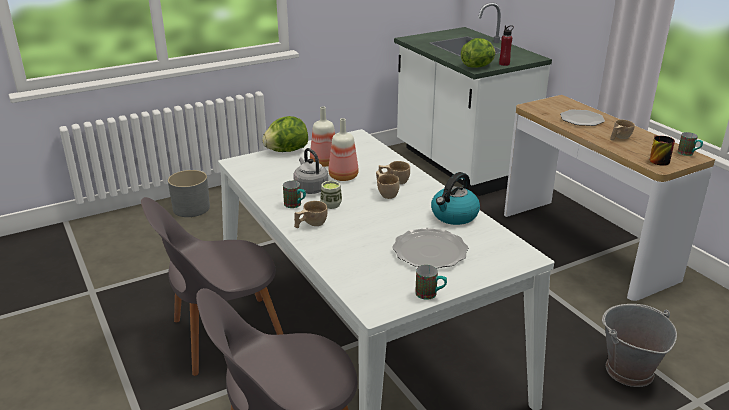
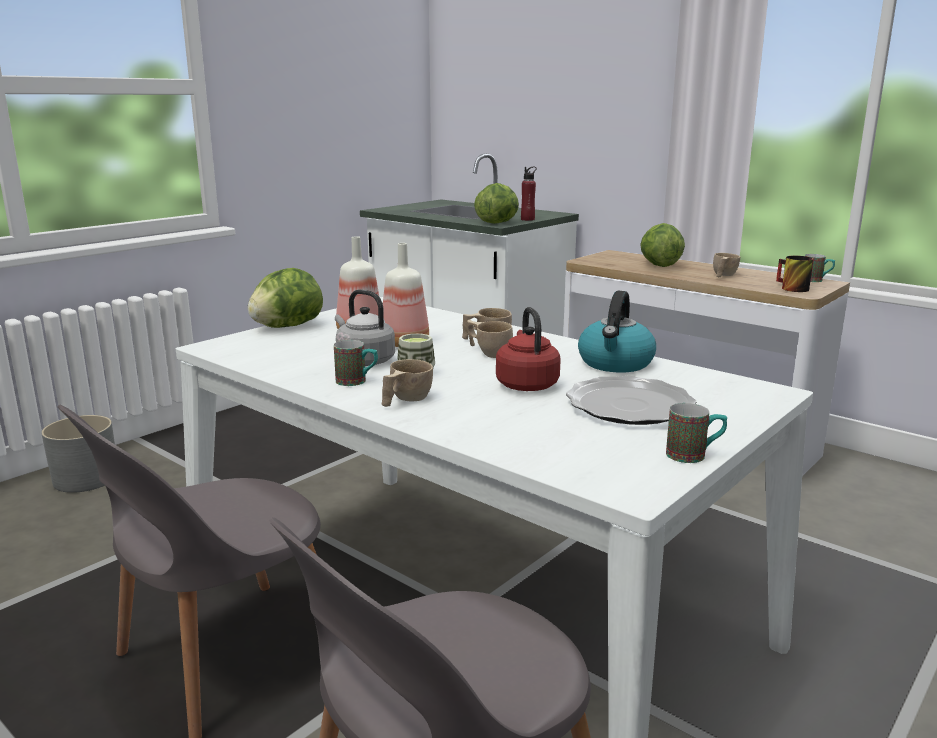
camera: 20 degrees left, 10 degrees down
(386, 224) = (526, 384): none -> red kettle
(581, 119) = (659, 265): plate -> lettuce
(628, 370) = (853, 570): grey bucket -> none

